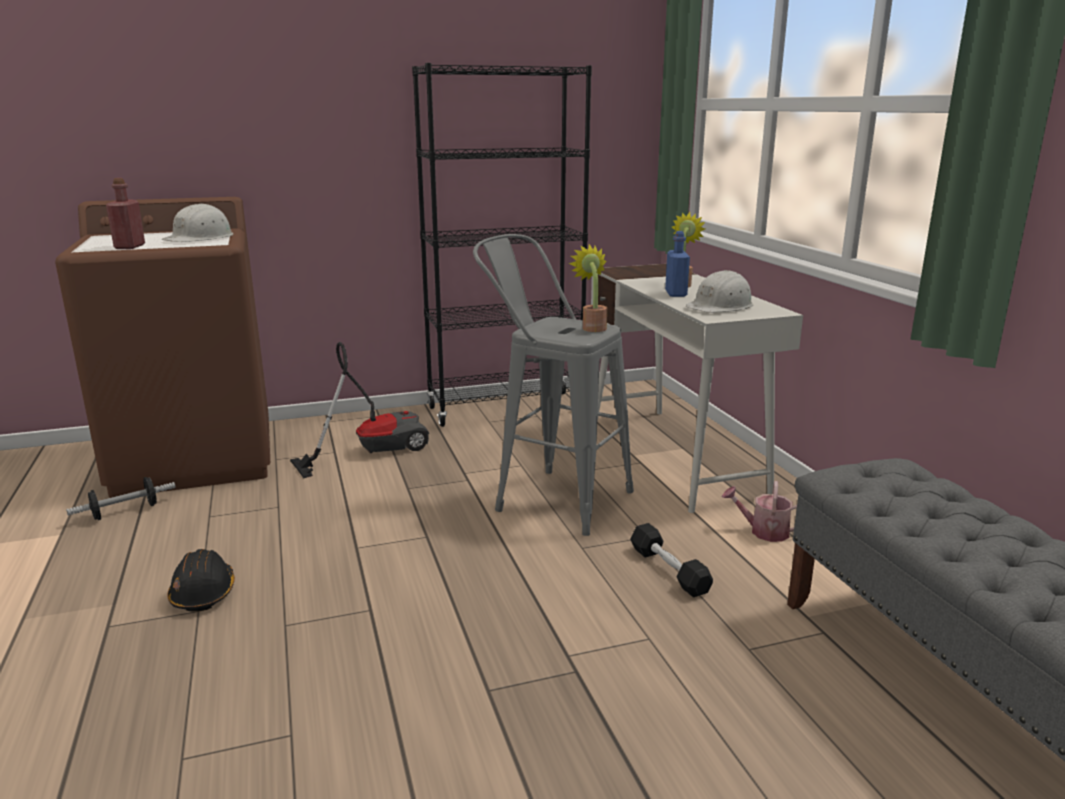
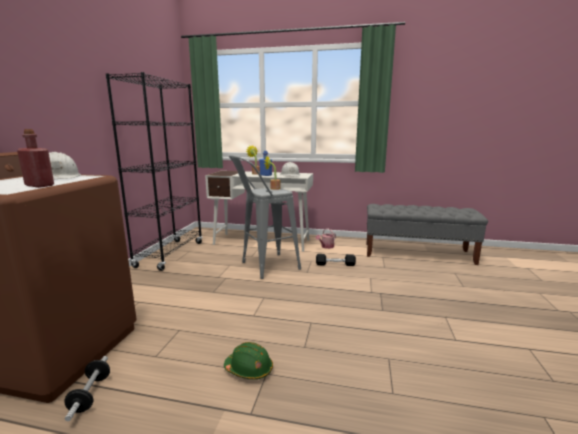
camera: 60 degrees left, 5 degrees down
(203, 593) = (249, 369): black hard hat -> green hard hat
(372, 450) = (156, 291): vacuum cleaner -> none

